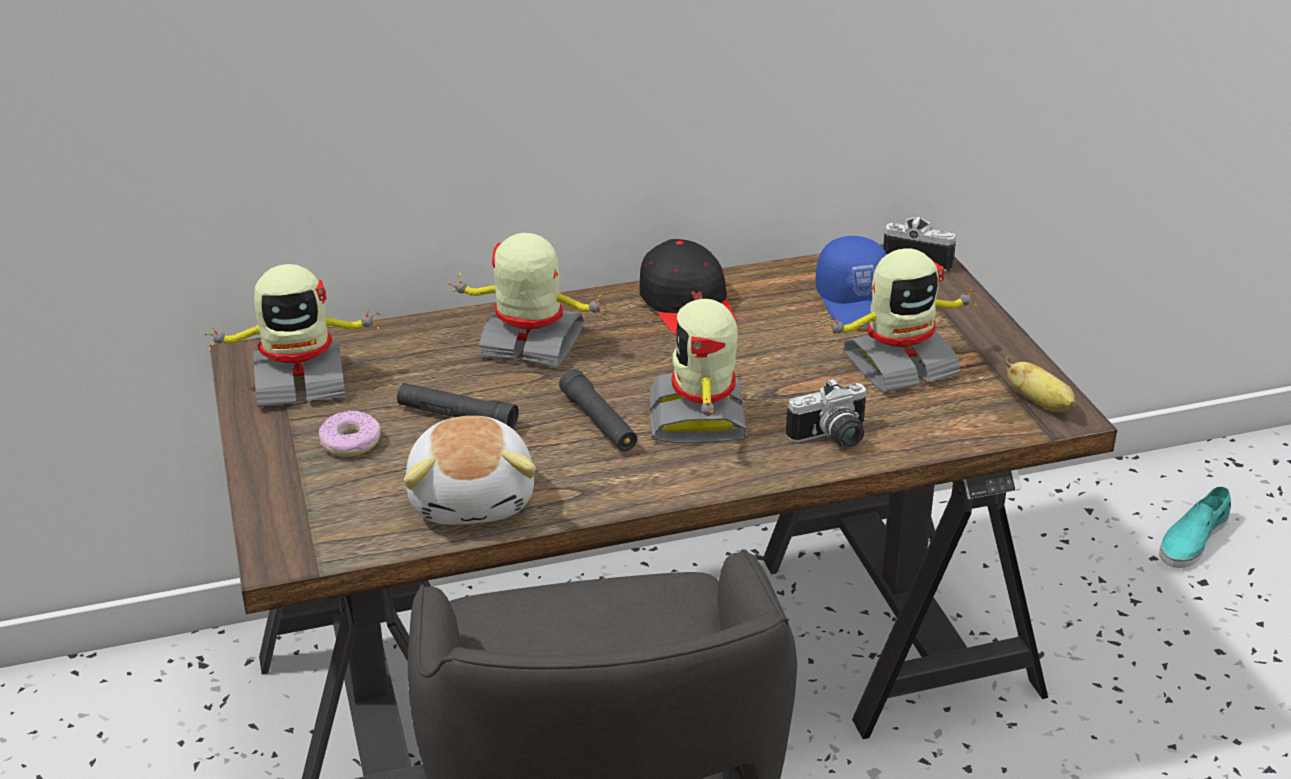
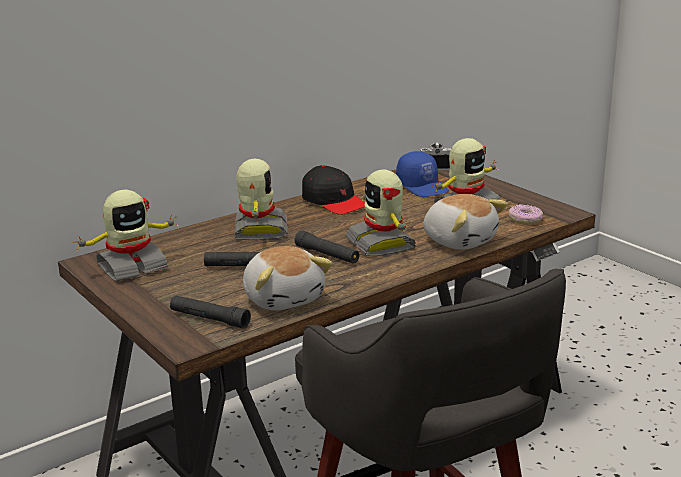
camera: 20 degrees left, 10 degrees down
(341, 514) = (209, 319): none -> black flashlight
(351, 442) = (187, 287): donut -> donut (525, 220)
(531, 344) = (259, 230): toy robot -> toy robot turned 90 degrees clockwise
(833, 439) = (460, 240): camera -> plush toy
(1040, 403) = (550, 210): banana -> none
(1192, 539) = (584, 310): turquoise shoe -> none

